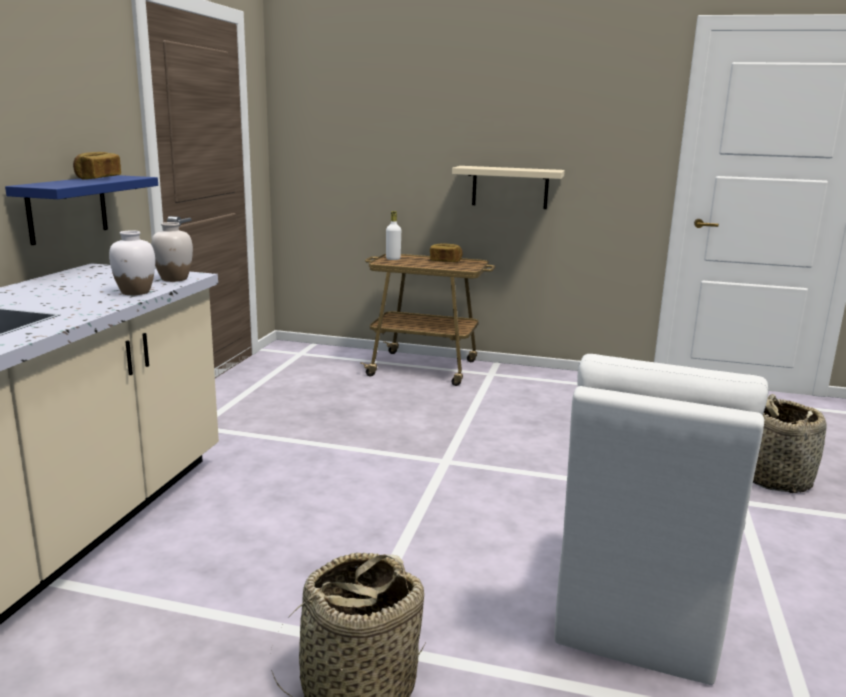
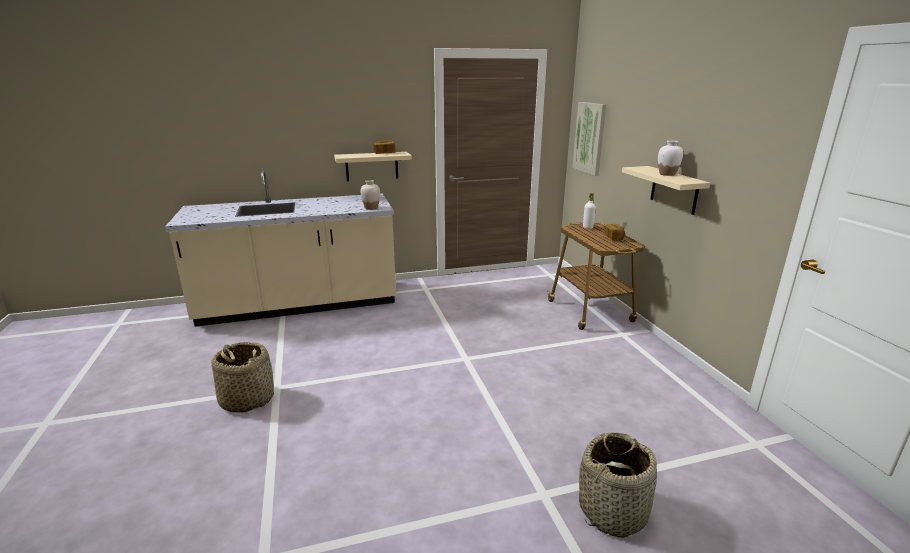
camera: 60 degrees right, 5 degrees up
(67, 208) = (372, 166): blue shelf -> beige shelf
(135, 292) = (339, 210): white vase -> white vase (667, 174)
(326, 143) = (590, 138): none -> picture
(639, 610) = (351, 467): white chair -> none

